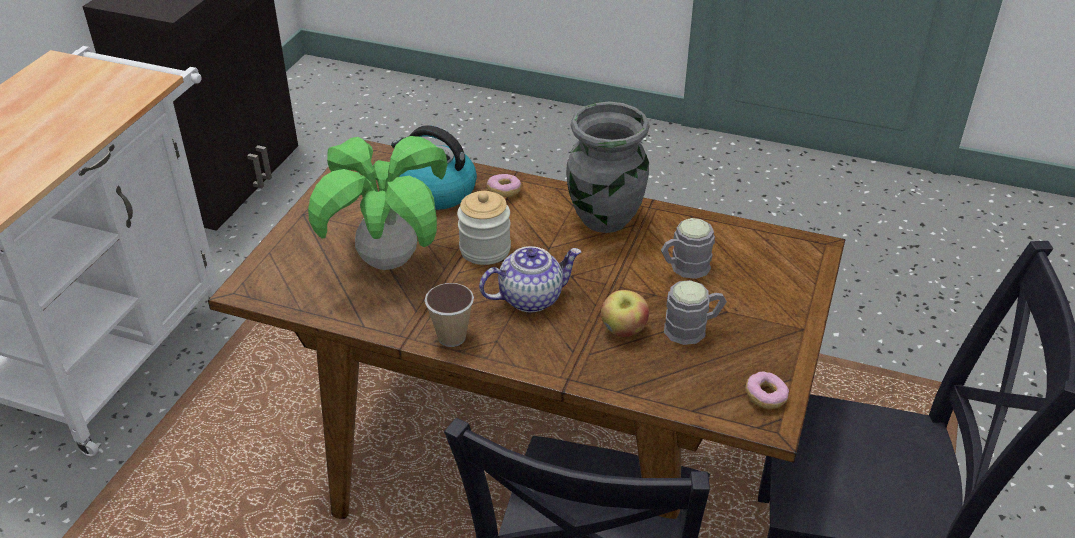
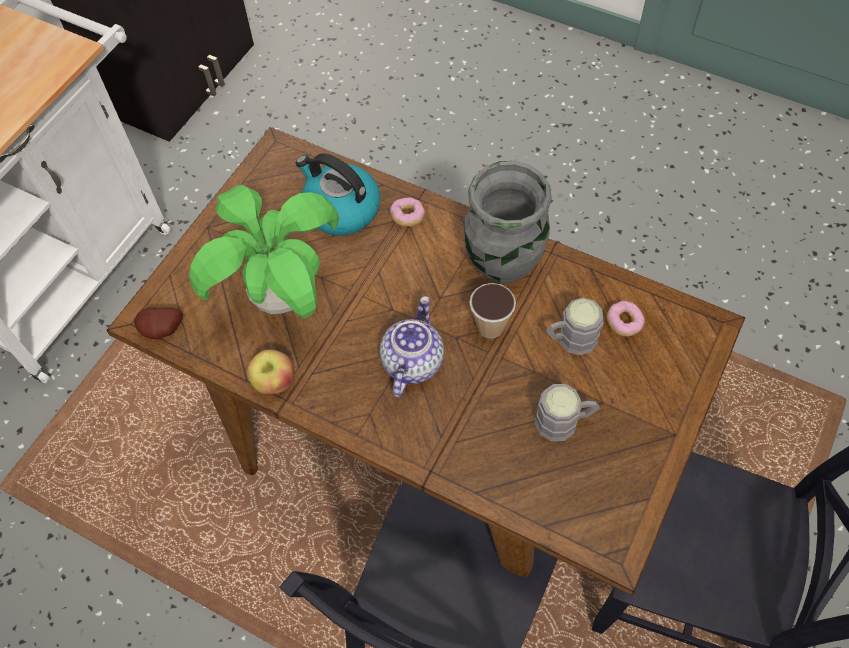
camera: 10 degrees right, 20 degrees up
(269, 296) = (163, 331): none -> potato
(451, 337) = (327, 404): cup -> cup (490, 327)
(485, 250) = (376, 293): jar -> none
(531, 297) = (411, 362): teapot -> teapot turned 60 degrees counterclockwise
(623, 330) = (495, 415): apple -> apple (274, 382)
(765, 397) = (618, 518): donut -> donut (623, 323)

